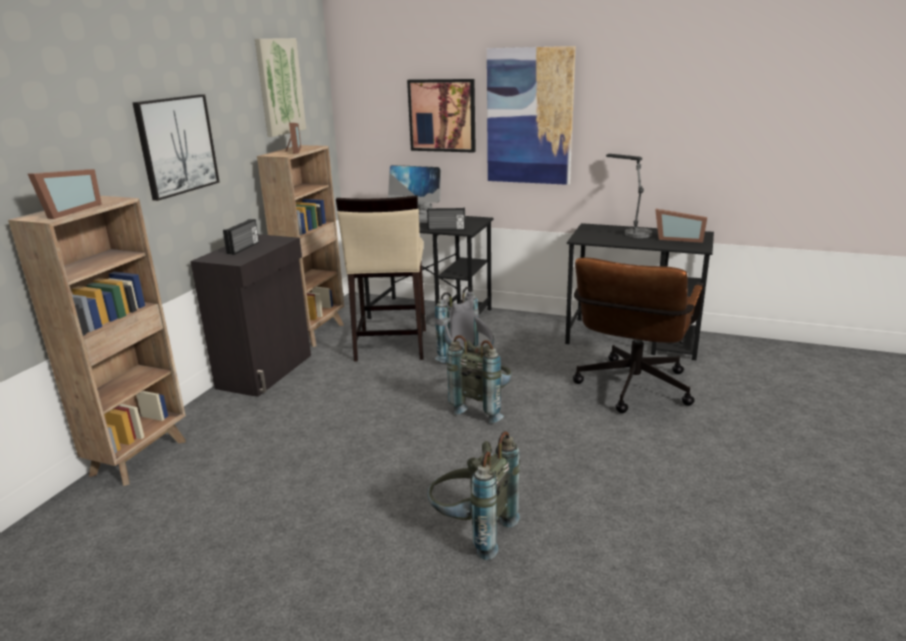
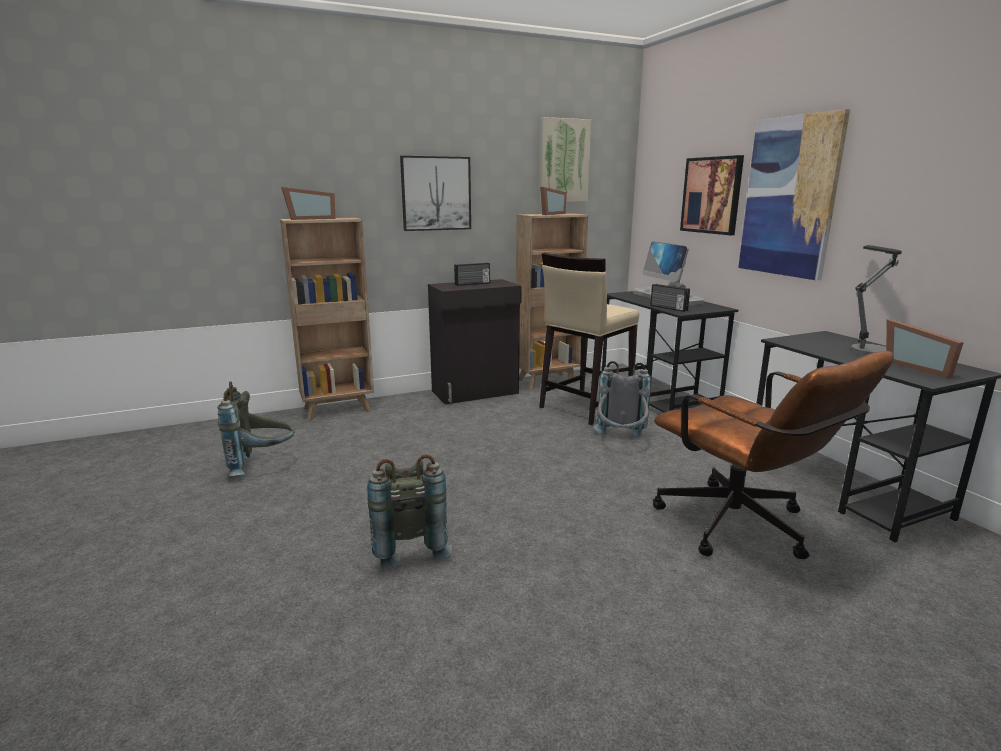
camera: 45 degrees right, 5 degrees down
(483, 407) = (573, 475): grey backpack -> grey backpack (261, 465)
(631, 391) = (744, 529): brown office chair -> brown office chair turned 105 degrees counterclockwise

